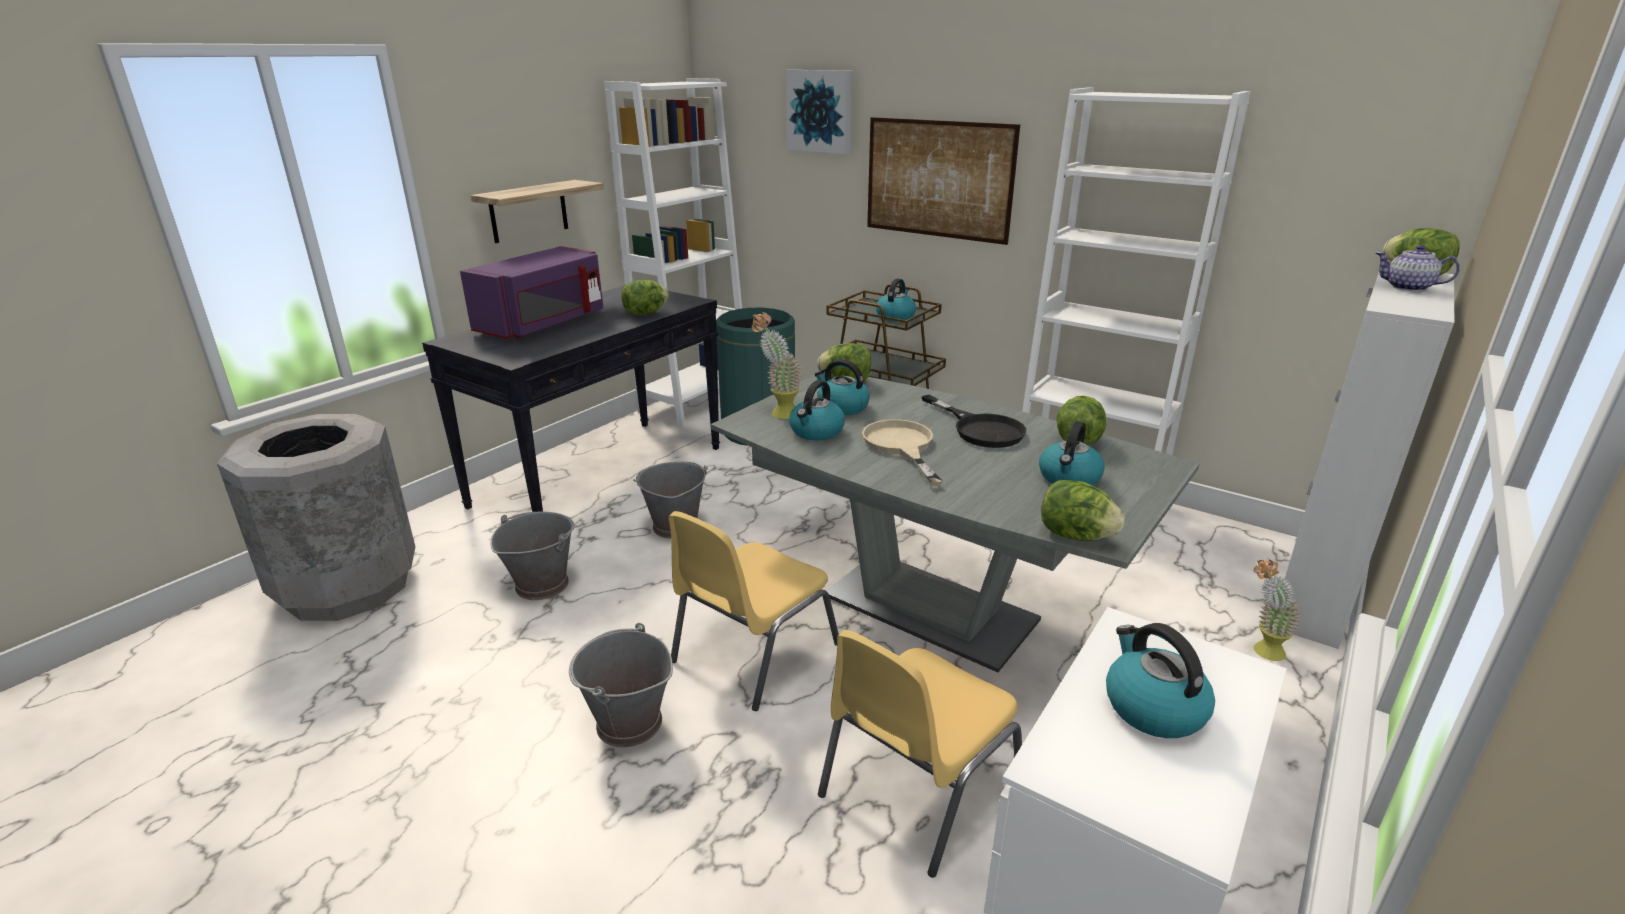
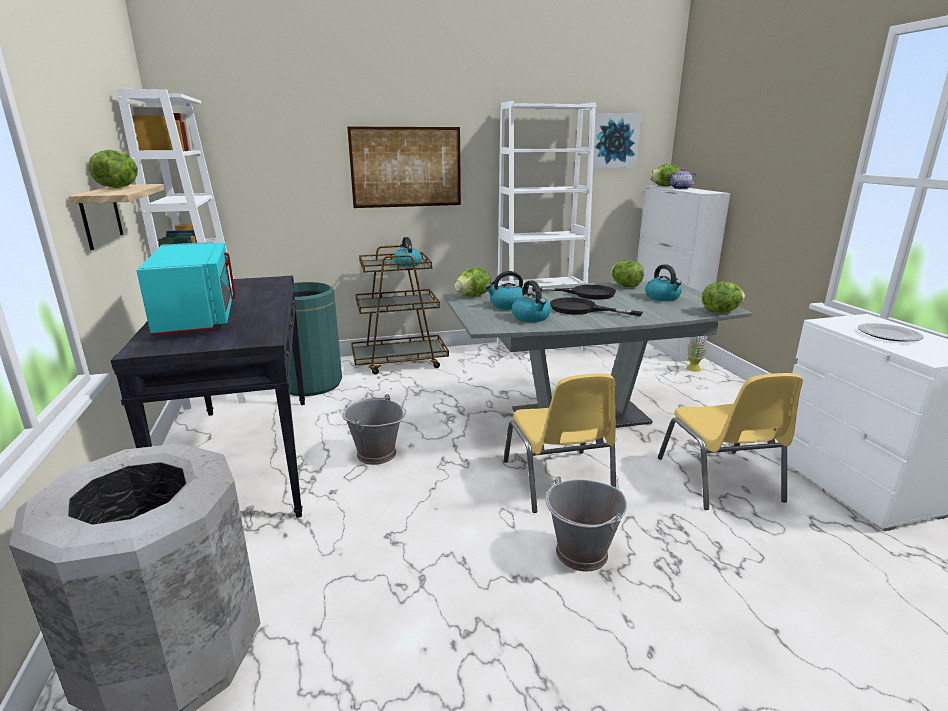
camera: 50 degrees left, 5 degrees down
(542, 584) = (361, 536): grey bucket -> none
(544, 323) = (198, 317): purple microwave -> turquoise microwave
(645, 314) = (267, 292): lettuce -> lettuce (119, 187)
(778, 413) = (487, 317): potted plant -> none
(820, 111) = (299, 123): picture -> picture (614, 140)
(901, 446) = (581, 309): beige frying pan -> black frying pan
(1152, 707) = (889, 335): kettle -> plate

